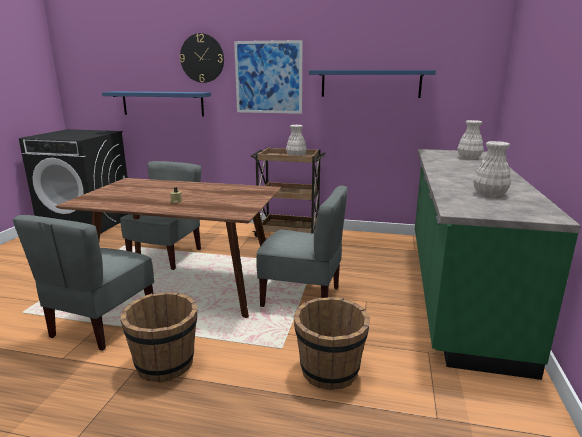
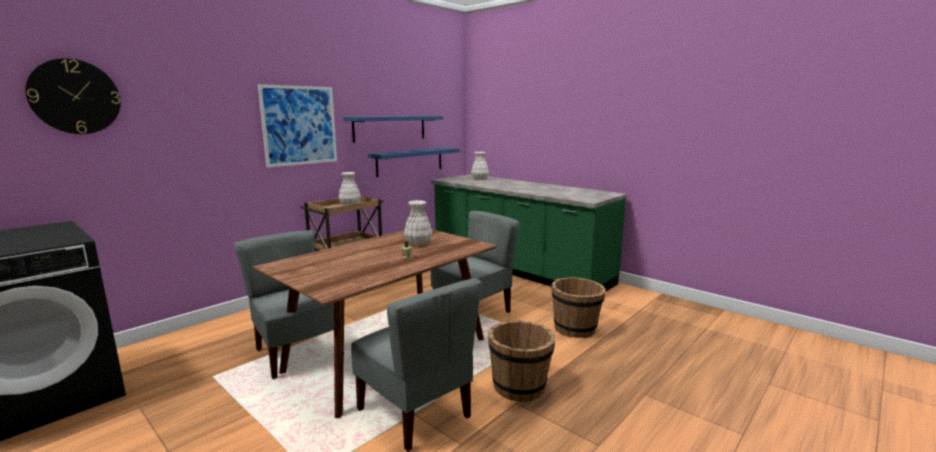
camera: 60 degrees left, 5 degrees down
(162, 103) = (150, 167): blue shelf -> blue shelf (410, 161)
(202, 58) = (214, 103): wall clock -> wall clock (75, 97)
(489, 194) = (565, 191): white vase -> white vase (418, 243)

